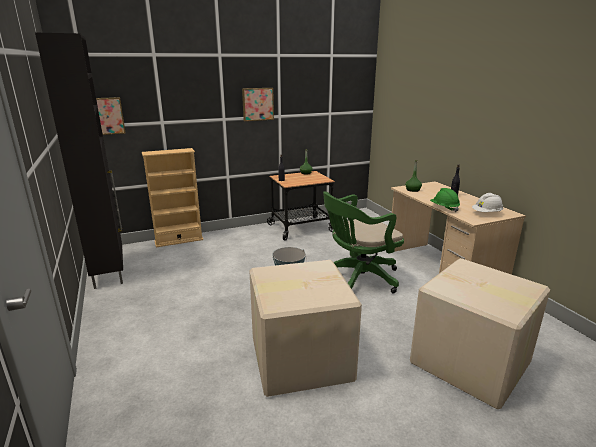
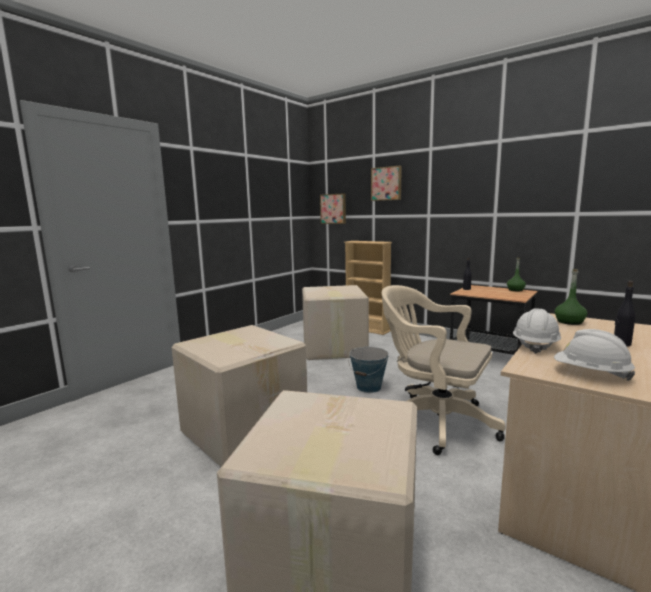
camera: 60 degrees right, 10 degrees down
(109, 271) = (294, 330): black cabinet -> none
(196, 269) = (333, 349): none -> cardboard box
(257, 104) = (466, 199): picture -> picture (386, 183)
(358, 278) = (434, 421): green office chair -> beige office chair
(444, 208) = (535, 345): green hard hat -> white hard hat

